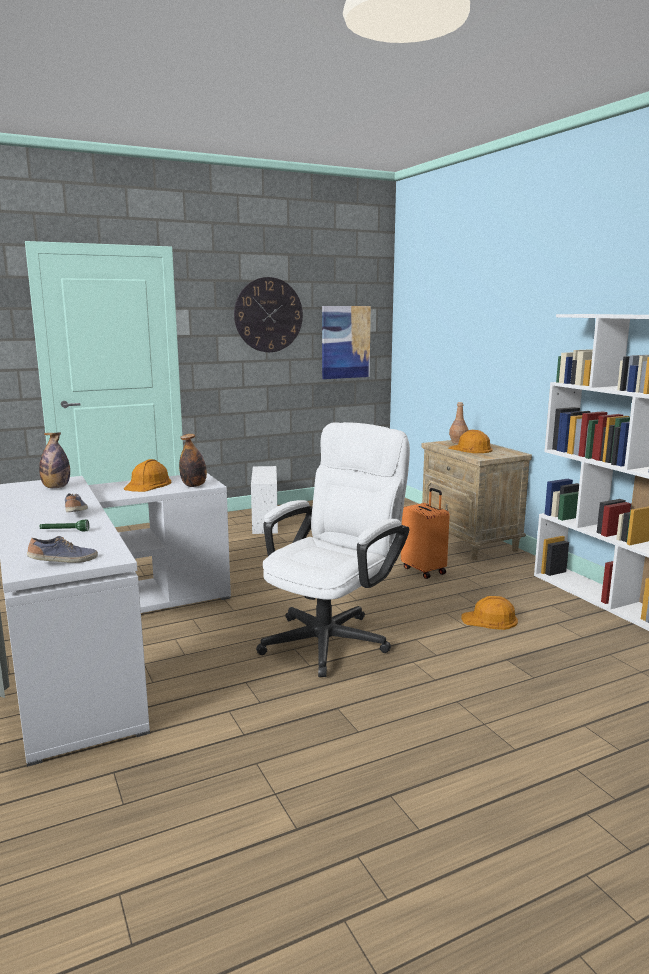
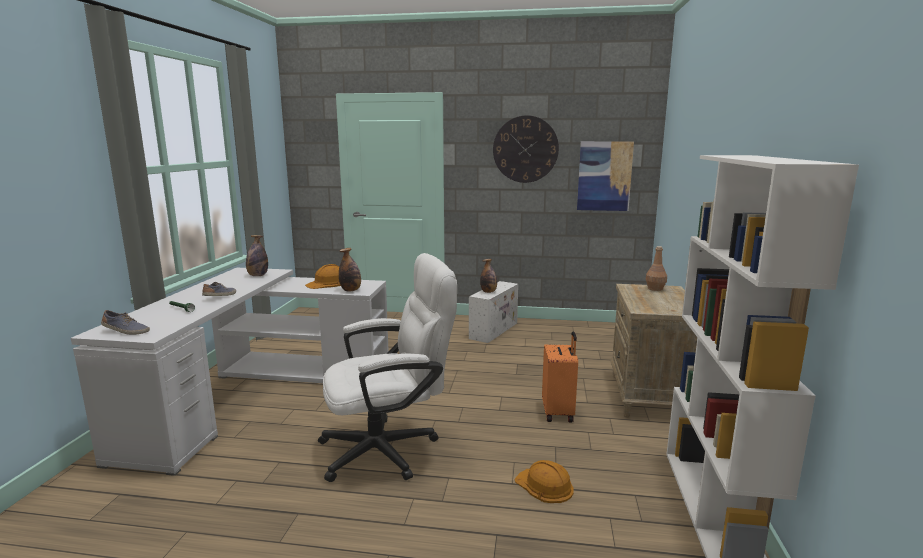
camera: 35 degrees right, 0 degrees up
(263, 477) = (488, 292): none -> bottle
(471, 449) = (651, 298): orange hard hat -> none

